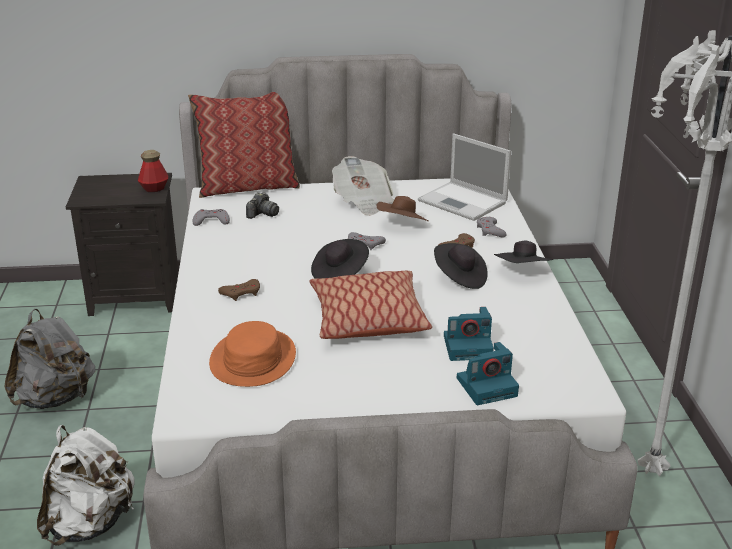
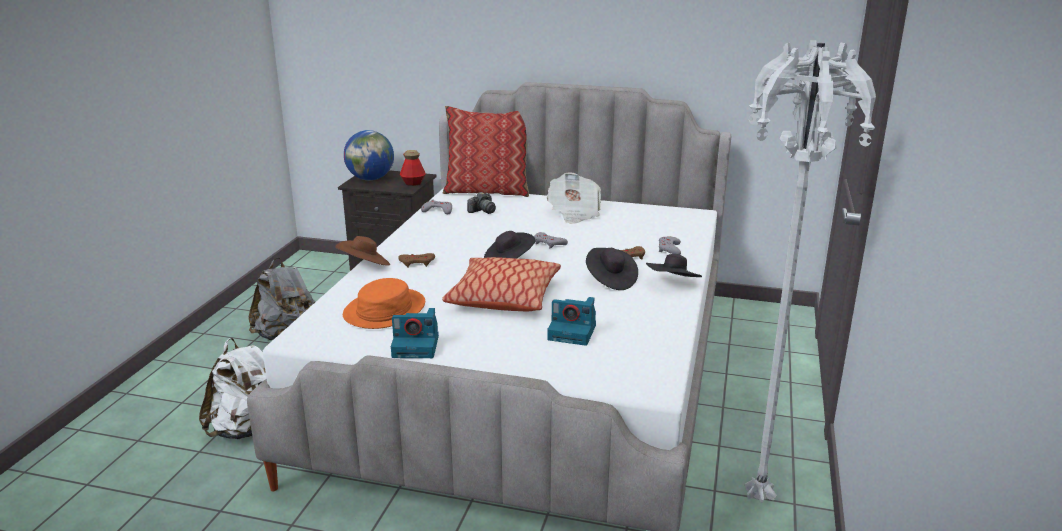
camera: 20 degrees right, 5 degrees down
(98, 190) = (371, 179): none -> globe
(402, 225) = (593, 234): brown hat -> brown hat (365, 266)
(464, 202) = (663, 225): laptop -> none
(487, 386) = (564, 365): camera -> camera (417, 346)

